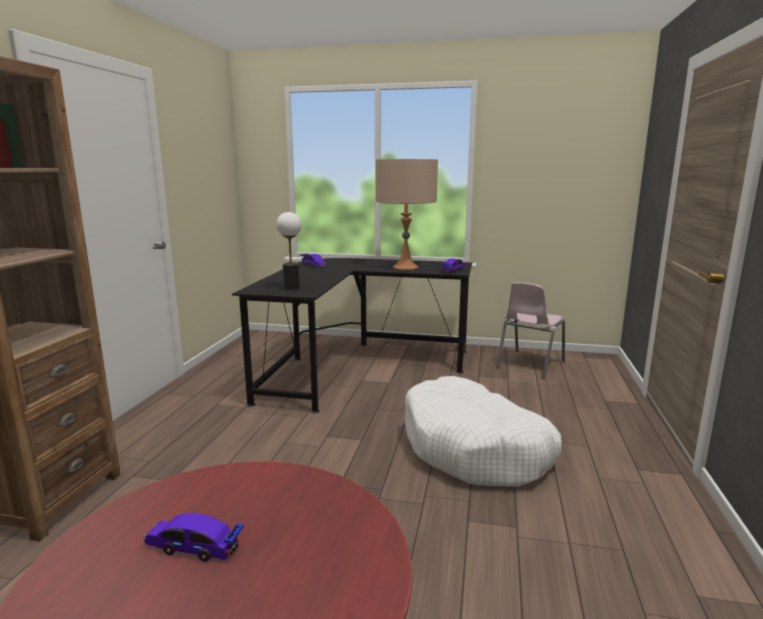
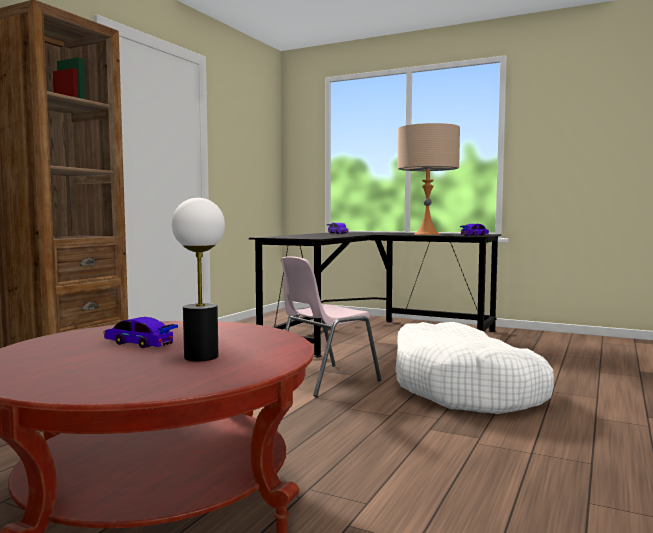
camera: 15 degrees right, 10 degrees down
(291, 288) = (304, 237): table lamp -> table lamp (200, 357)
(529, 364) = (563, 343): pink chair -> pink chair (324, 380)

